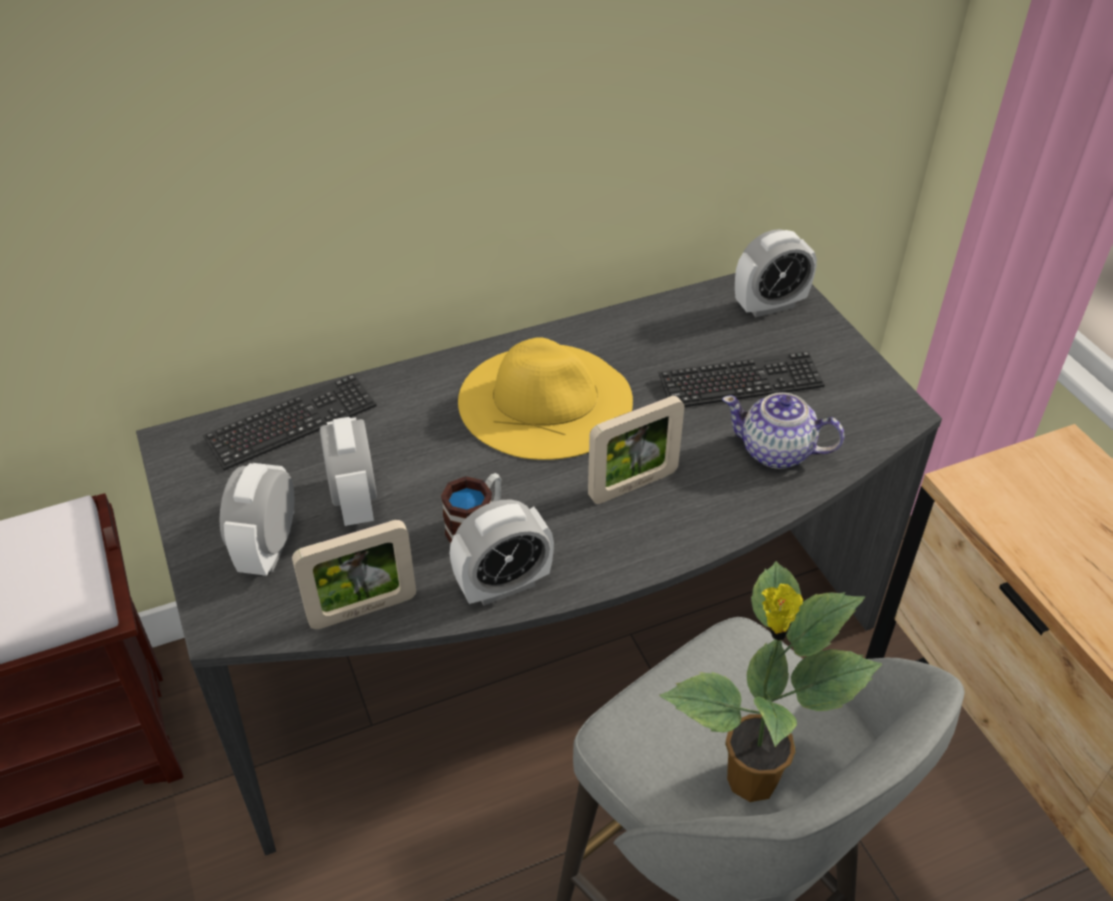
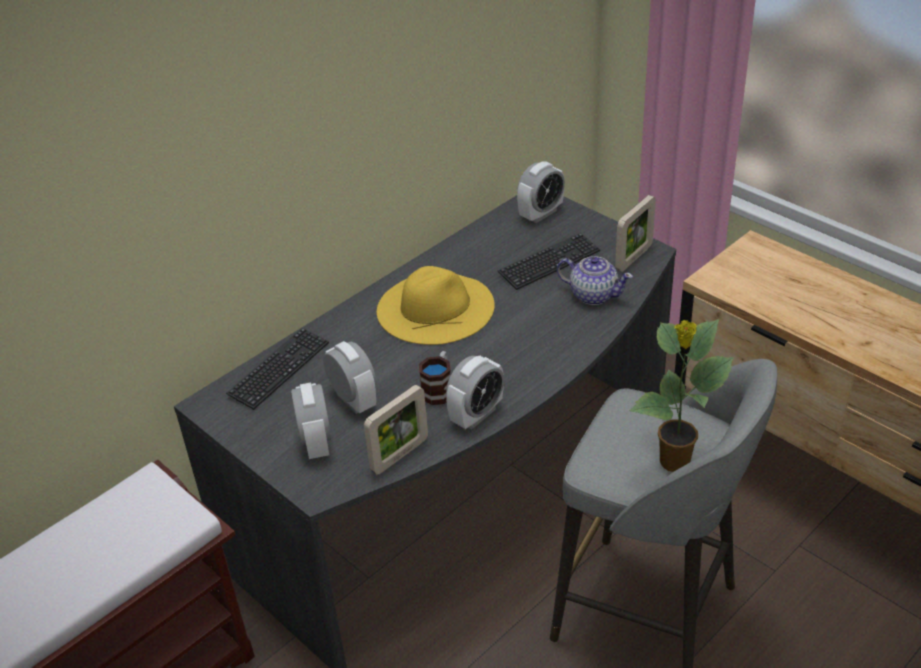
camera: 20 degrees left, 5 degrees down
(633, 485) = (519, 338): picture frame -> picture frame (634, 258)
(777, 452) = (593, 295): teapot -> teapot turned 150 degrees counterclockwise

